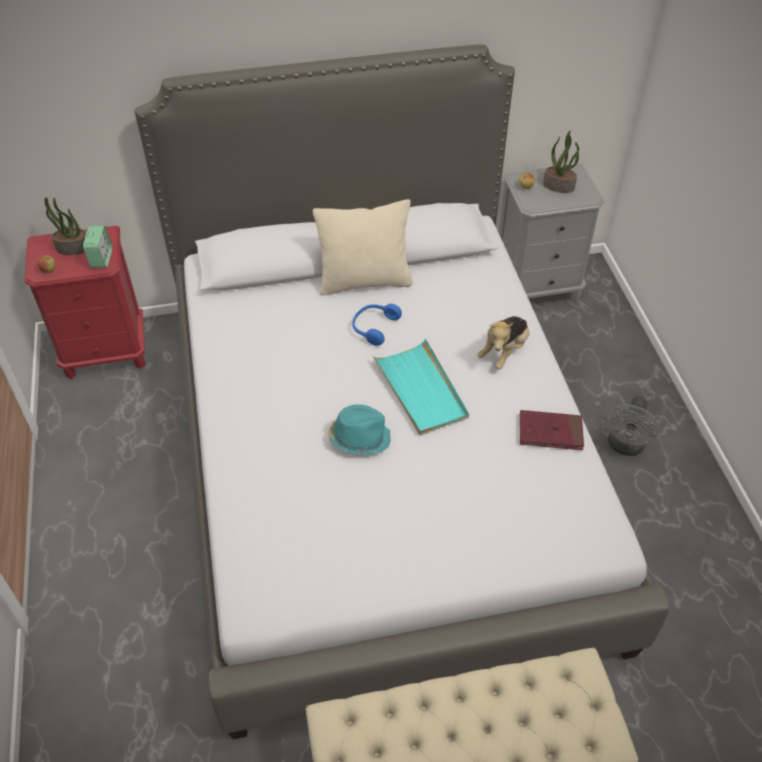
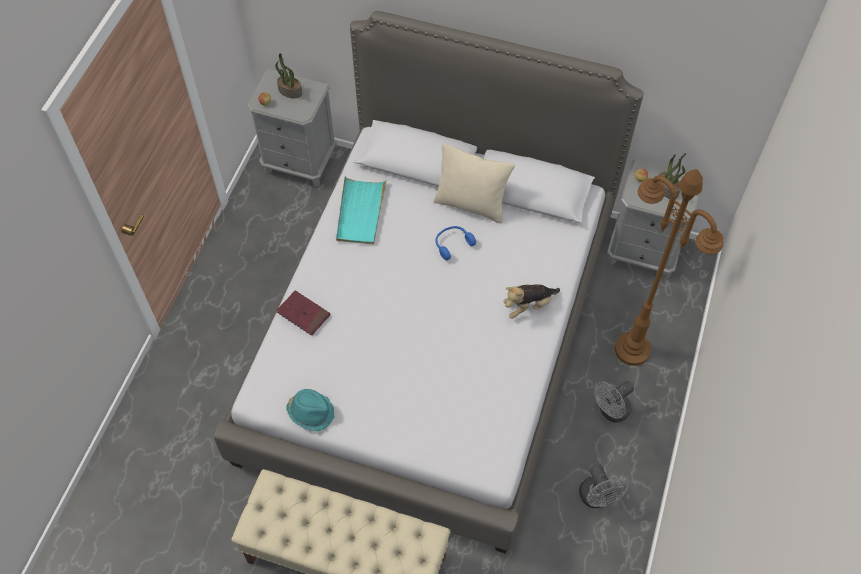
camera: 30 degrees right, 10 degrees up
(101, 258) = (303, 108): alarm clock -> none
(106, 352) = (299, 162): red nightstand -> grey nightstand
(359, 438) = (388, 321): turquoise hat -> turquoise hat (311, 412)
(421, 390) = (451, 306): turquoise tray -> turquoise tray (360, 212)
(550, 432) = (514, 379): red book -> red book (303, 314)
(598, 378) = (633, 350): none -> brown floor lamp
(681, 541) = (597, 498): none -> grey fan

